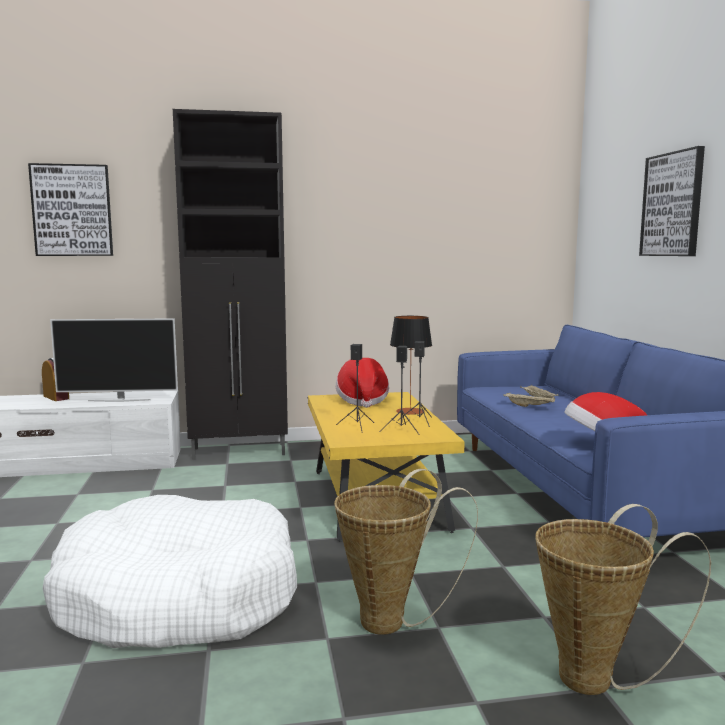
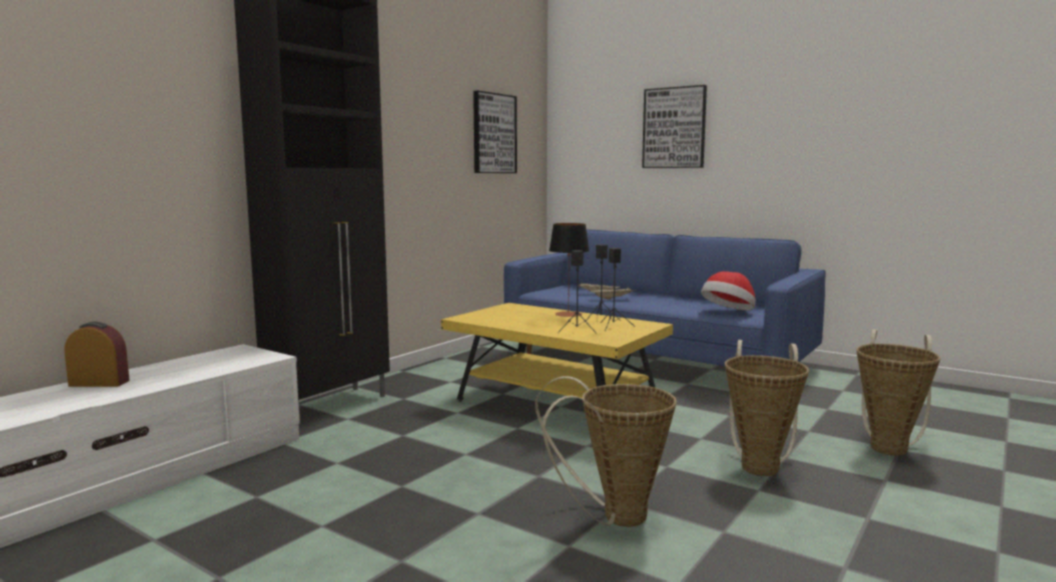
camera: 45 degrees left, 0 degrees up
(72, 210) = (84, 94): picture -> picture (494, 133)
(119, 400) = (213, 366): television -> none
(178, 597) = (614, 517): white dog bed -> basket
(362, 401) = (505, 314): hat -> none

